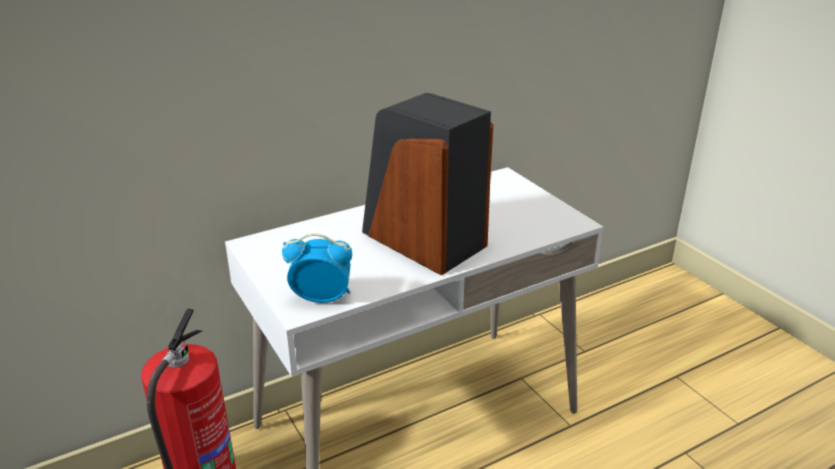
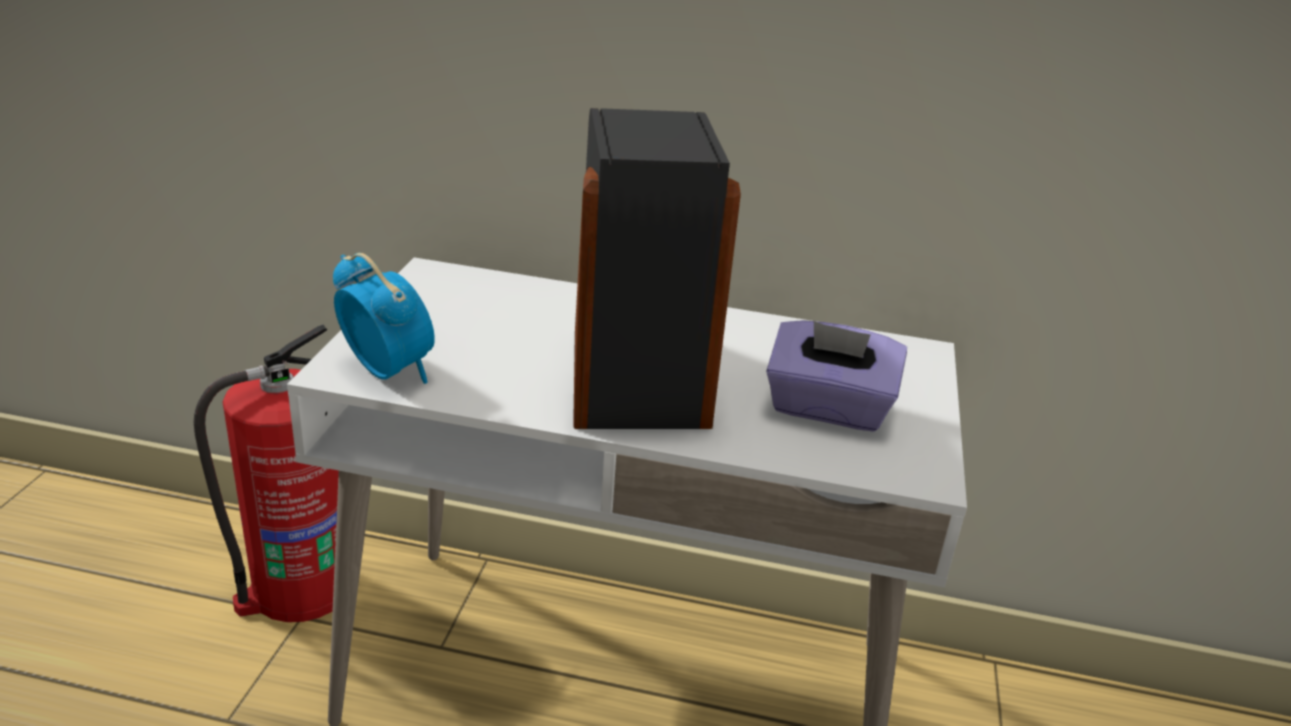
camera: 40 degrees right, 0 degrees up
(511, 216) = (828, 409): none -> purple tissue box

